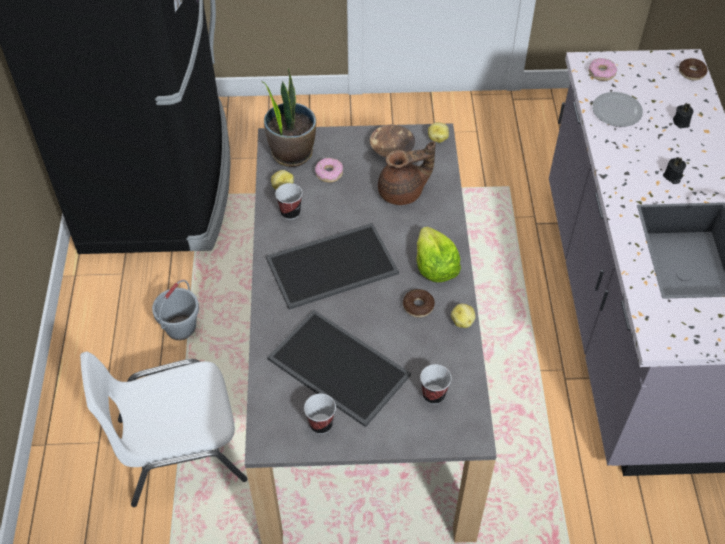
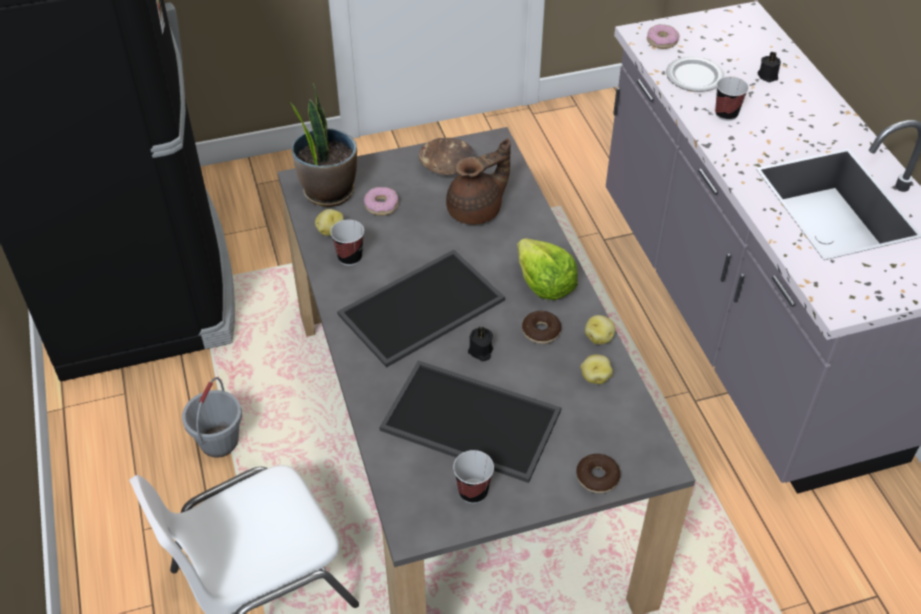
camera: 15 degrees left, 5 degrees down
(433, 395) = (596, 427): cup -> cup (726, 114)
(437, 138) = (495, 145): potato -> potato (595, 377)
(672, 177) = (782, 132): black candle -> black candle (480, 351)
(691, 73) = (758, 26): donut -> donut (597, 477)

